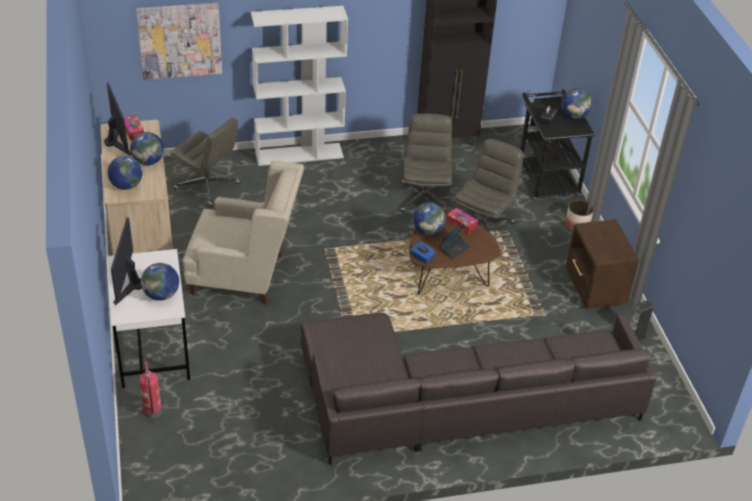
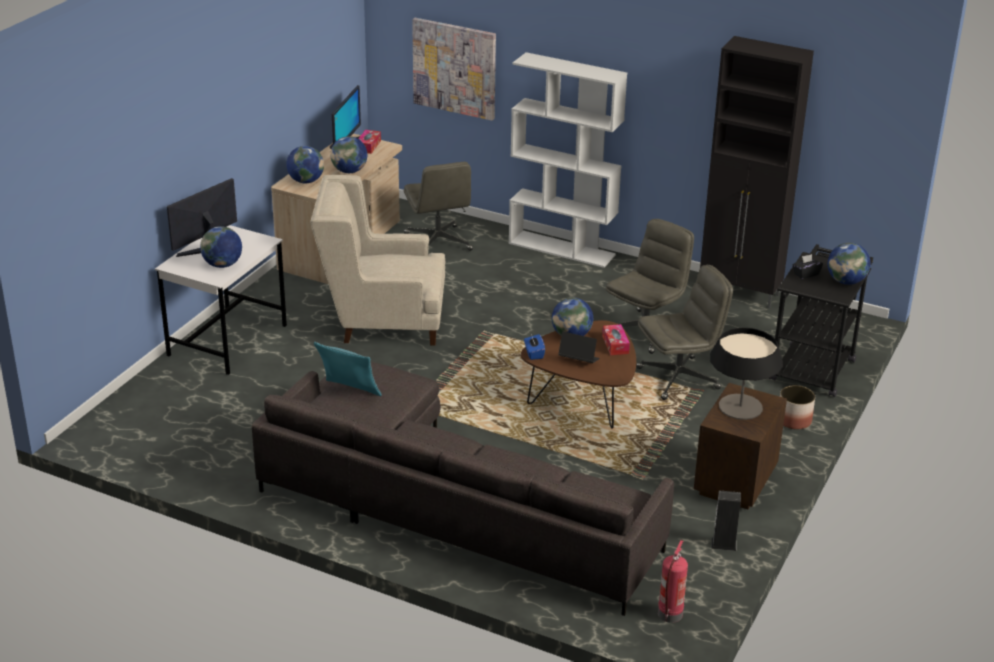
camera: 40 degrees right, 10 degrees down
(153, 412) = (168, 383): fire extinguisher -> fire extinguisher (670, 615)
(246, 275) = (382, 321): beige armchair -> beige armchair turned 135 degrees clockwise
(347, 354) = (349, 392): none -> turquoise pillow
(454, 248) = (578, 360): laptop -> laptop turned 150 degrees counterclockwise
(600, 239) = (740, 407): none -> table lamp

